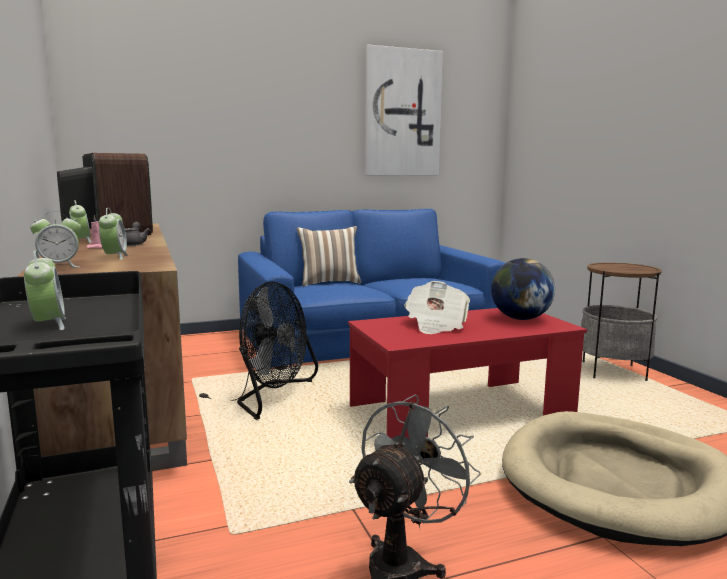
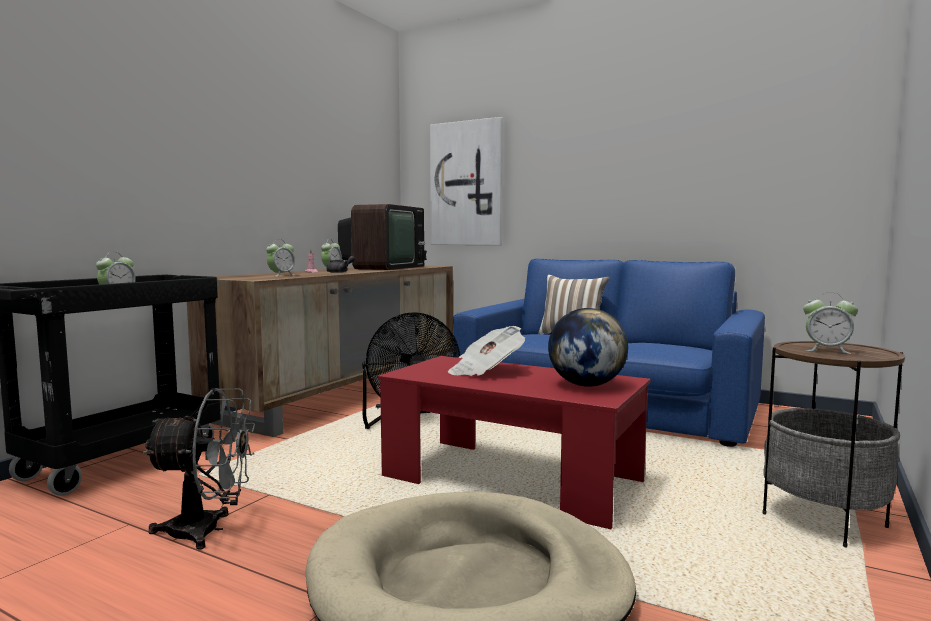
camera: 50 degrees right, 5 degrees down
(59, 266) = (232, 276): alarm clock -> alarm clock (827, 350)
(402, 113) = (713, 146): picture -> picture (467, 184)

